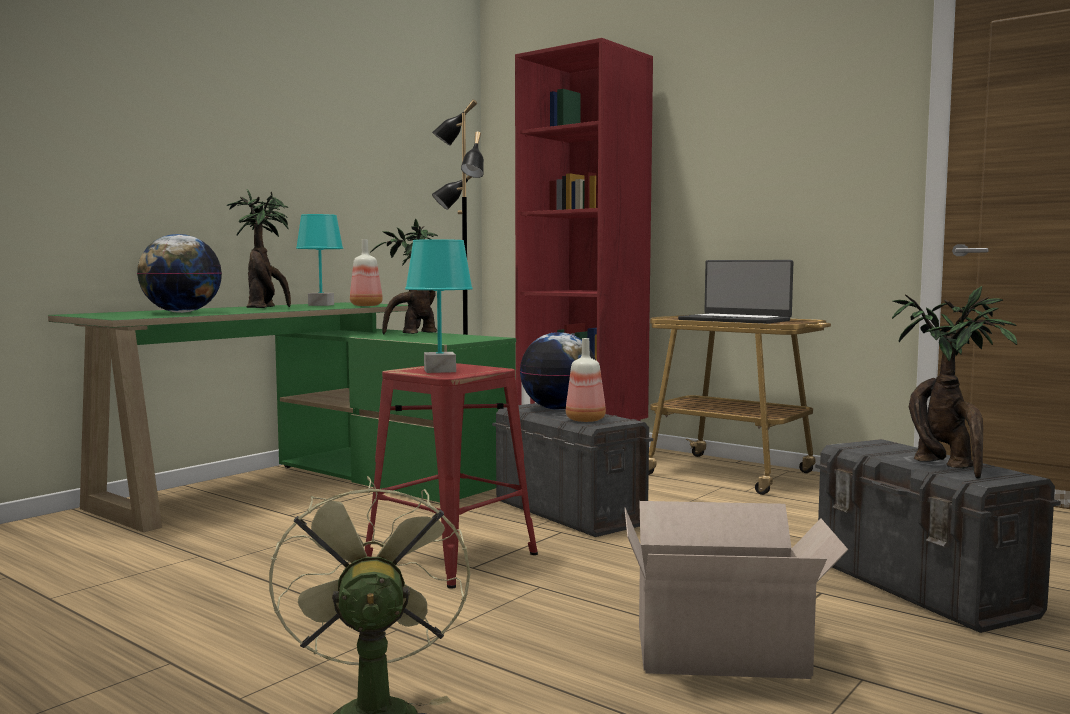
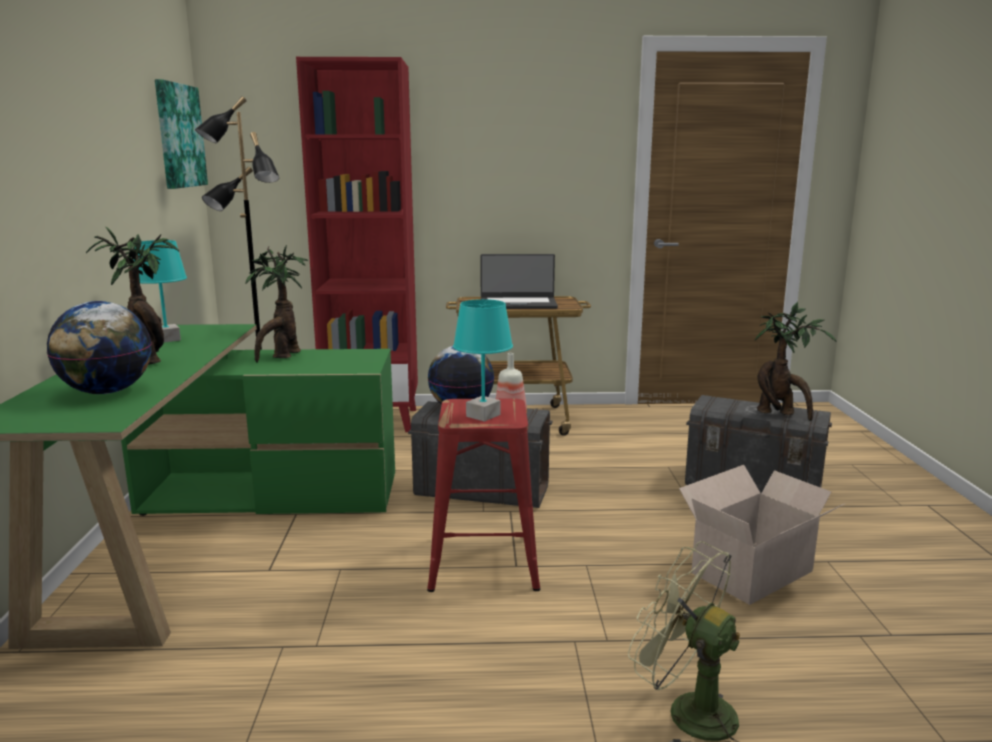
camera: 40 degrees left, 10 degrees up
(366, 305) = (222, 334): bottle -> none
(440, 145) = (179, 136): none -> picture

